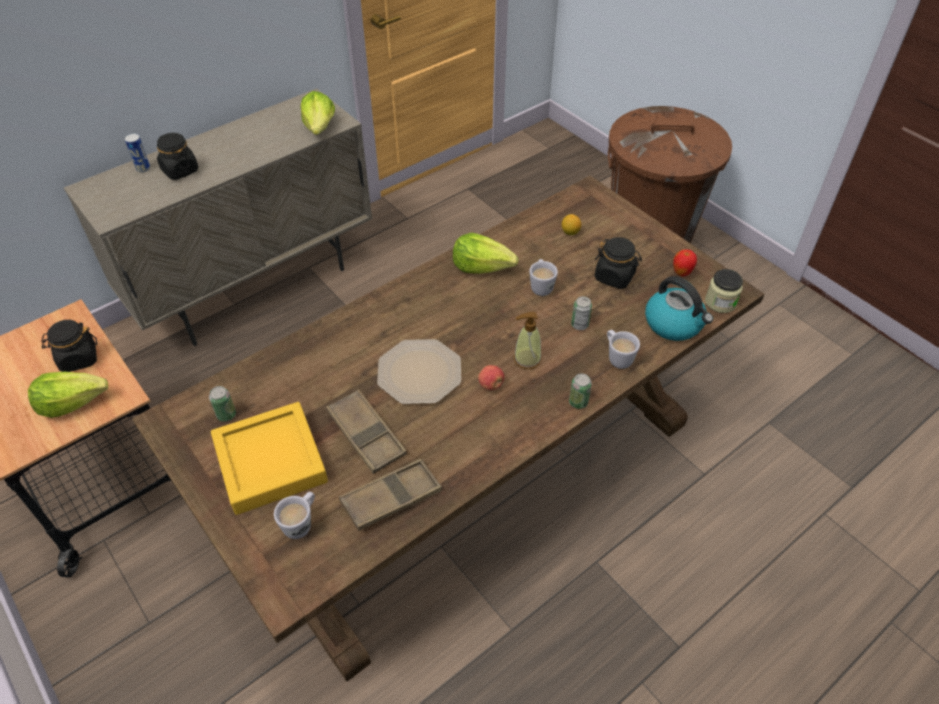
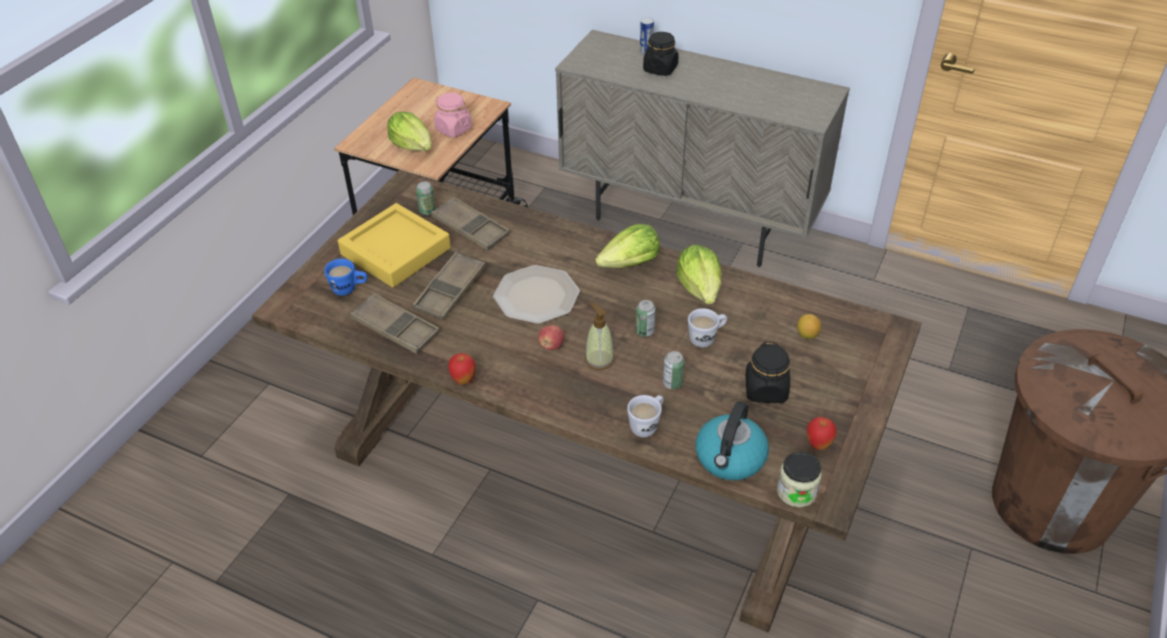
camera: 65 degrees right, 5 degrees down
(78, 358) = (453, 129): black jar -> pink jar
(284, 388) = (470, 228): none -> brown tray
(301, 523) = (349, 289): white mug -> blue mug
(319, 127) = (792, 112): lettuce -> lettuce (630, 264)
(498, 464) = (463, 380): none -> apple
(578, 402) = (568, 412): can -> can (644, 331)

